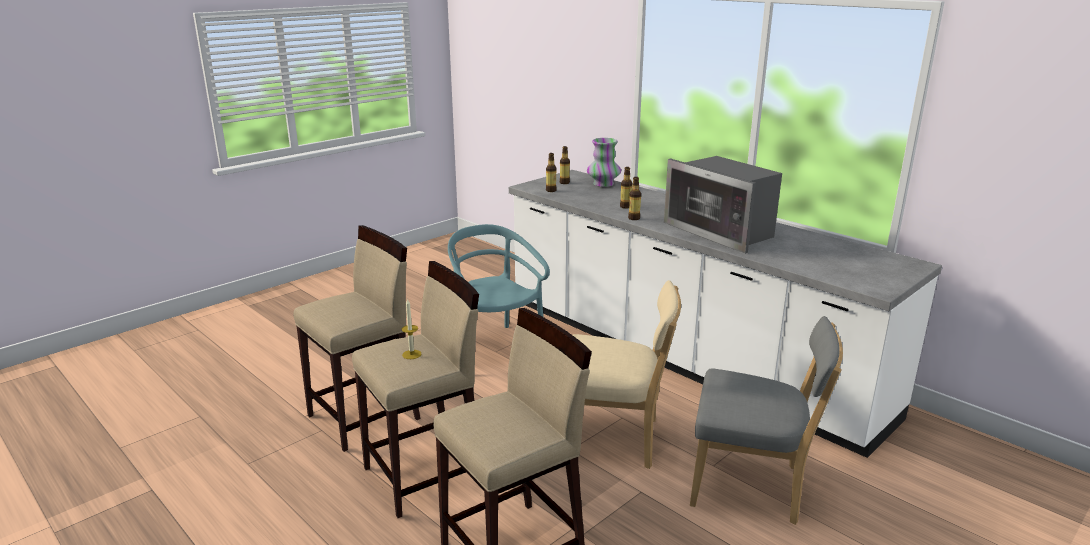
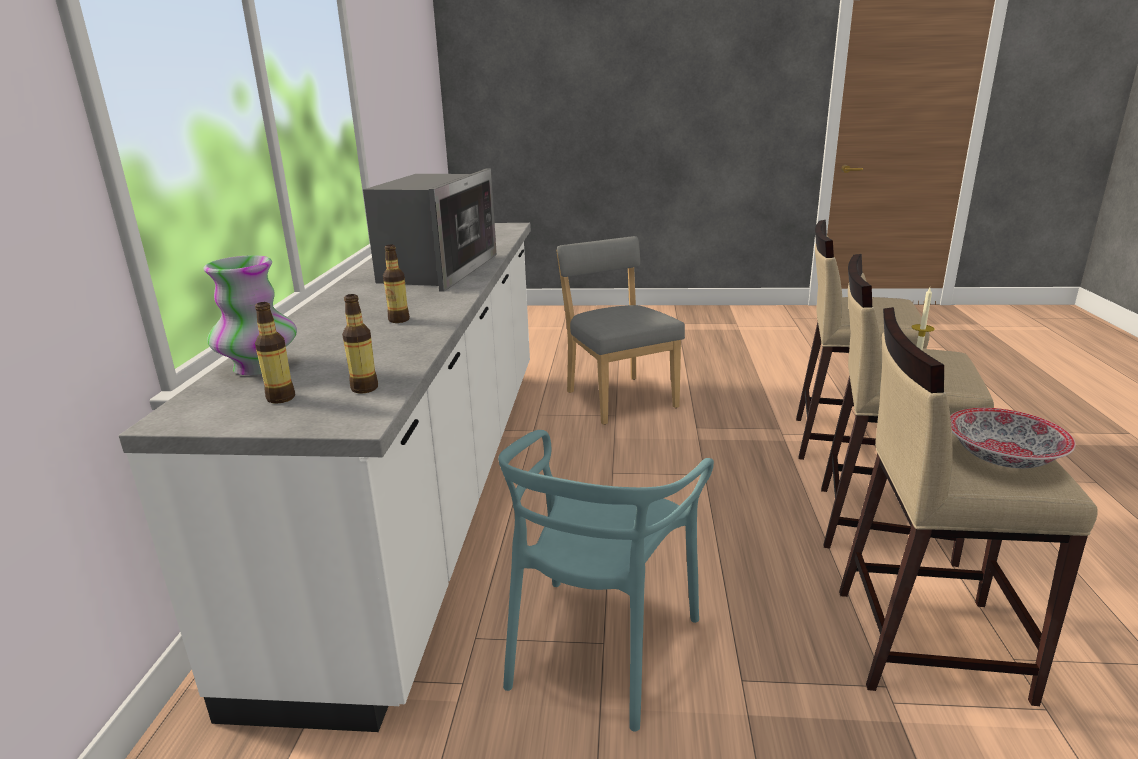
camera: 130 degrees left, 0 degrees up
(336, 307) = (1001, 457): none -> bowl
(614, 440) = (654, 462): beige chair -> none
(634, 218) = (451, 304): bottle -> none

